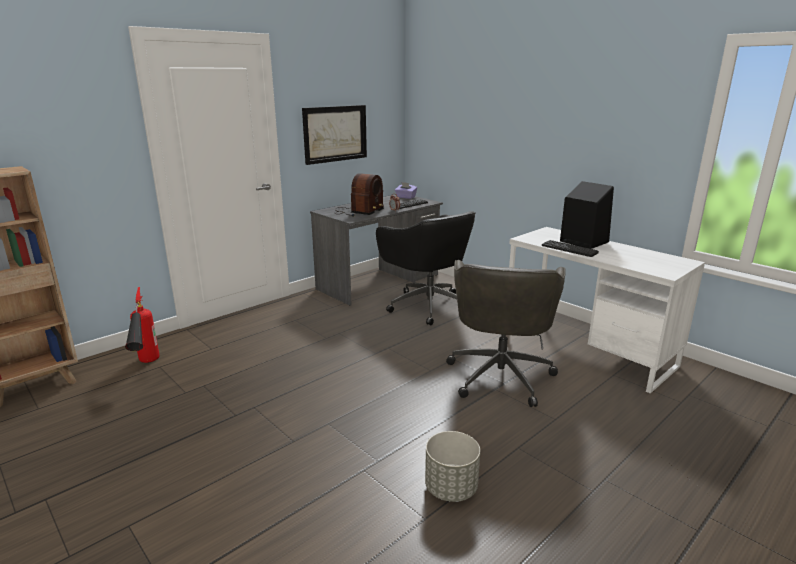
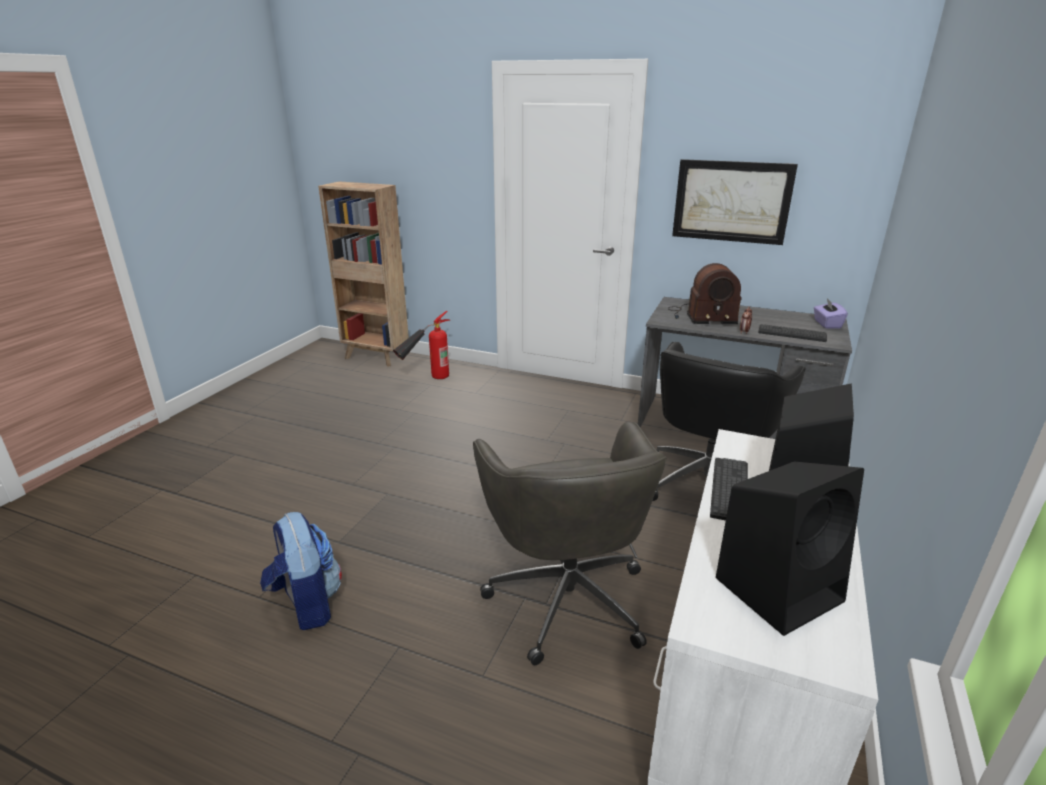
camera: 65 degrees right, 5 degrees up
(450, 488) = (307, 604): grey planter -> backpack
(500, 374) = (567, 595): grey office chair -> grey office chair turned 90 degrees counterclockwise
(644, 258) = (780, 588): none -> black speaker

